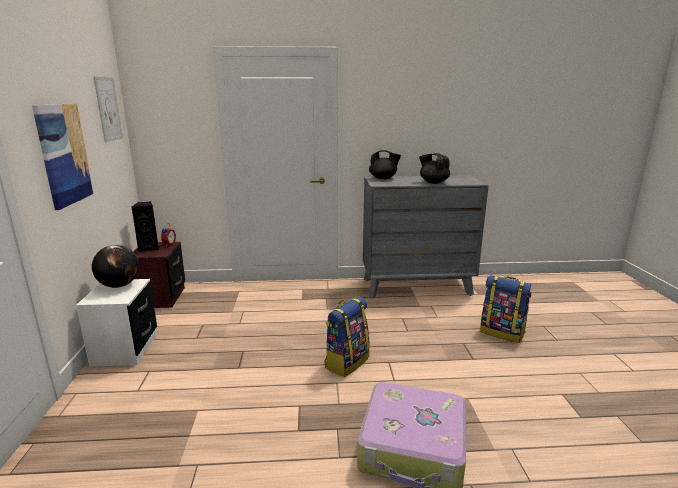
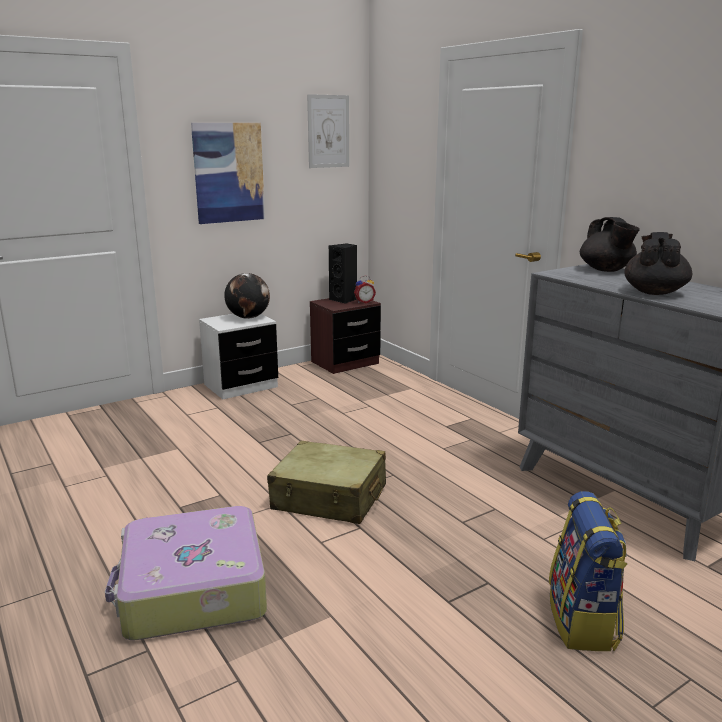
camera: 60 degrees right, 0 degrees up
(346, 362) = (329, 498): backpack -> beige suitcase

